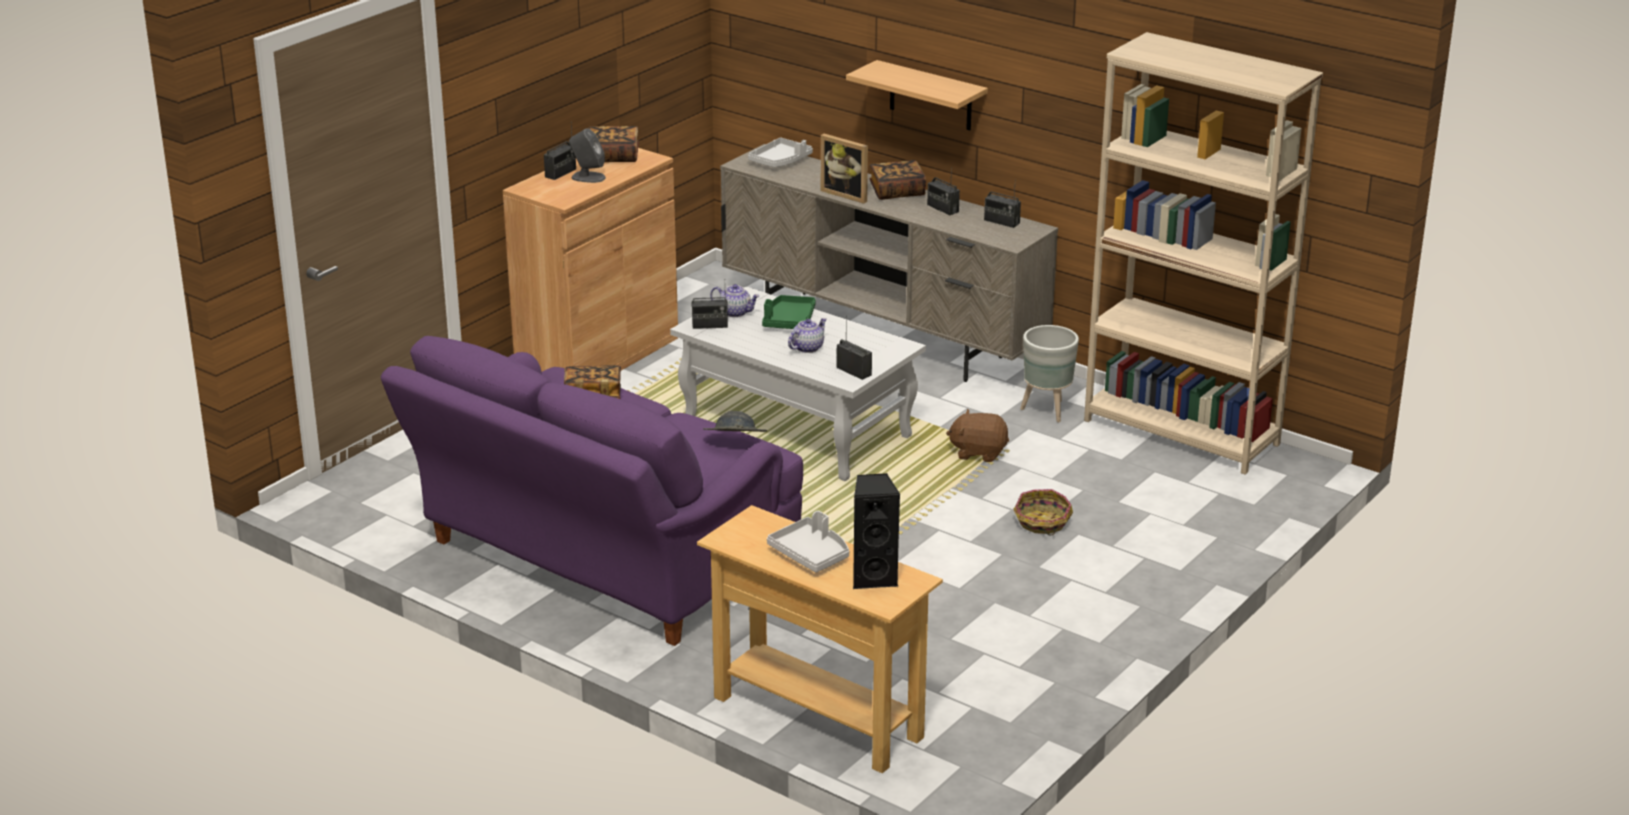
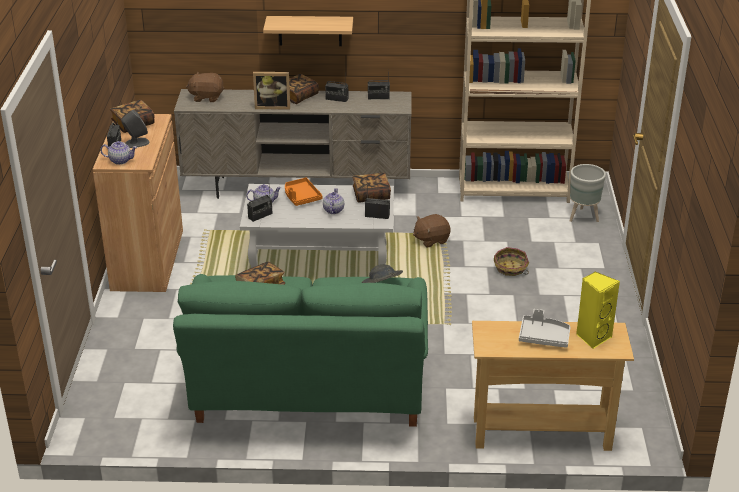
camera: 35 degrees left, 5 degrees up
(544, 190) = (120, 160): none -> teapot
(600, 559) = (309, 390): purple sofa -> green sofa
(781, 161) = (206, 97): grey tray -> brown plush toy
(789, 321) = (301, 197): green tray -> orange tray
(873, 577) = (592, 337): black speaker -> yellow speaker
(879, 347) = (371, 195): none -> book
(1047, 411) = (436, 202): grey planter -> grey planter (583, 217)

